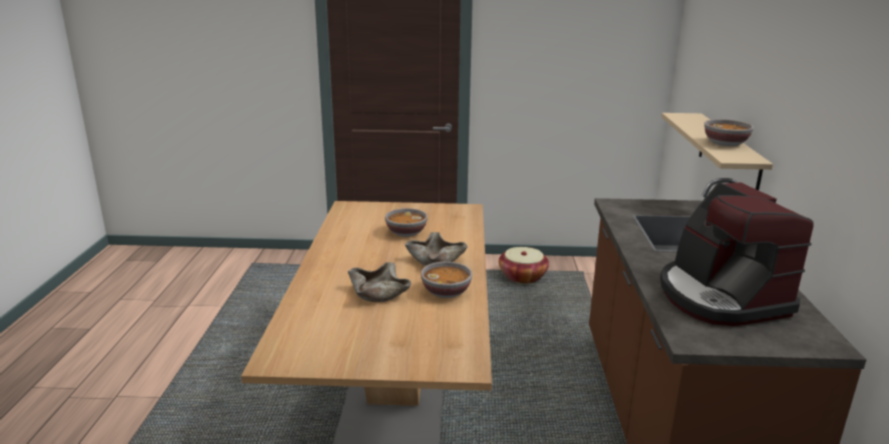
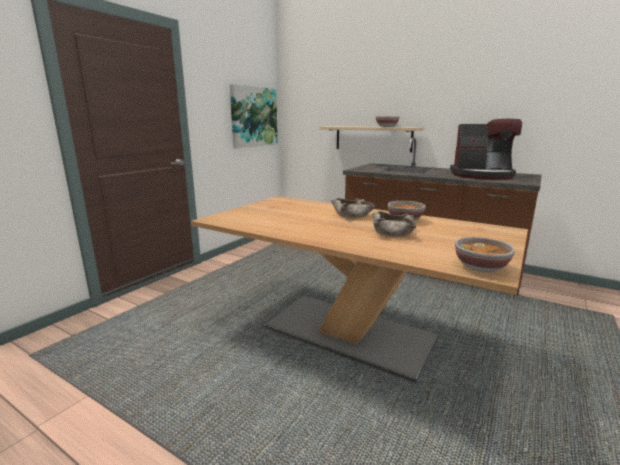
camera: 60 degrees left, 5 degrees down
(406, 233) = (296, 214): bowl -> bowl (481, 267)
(522, 276) = (256, 256): basket -> none
(601, 76) = (254, 117): none -> picture

